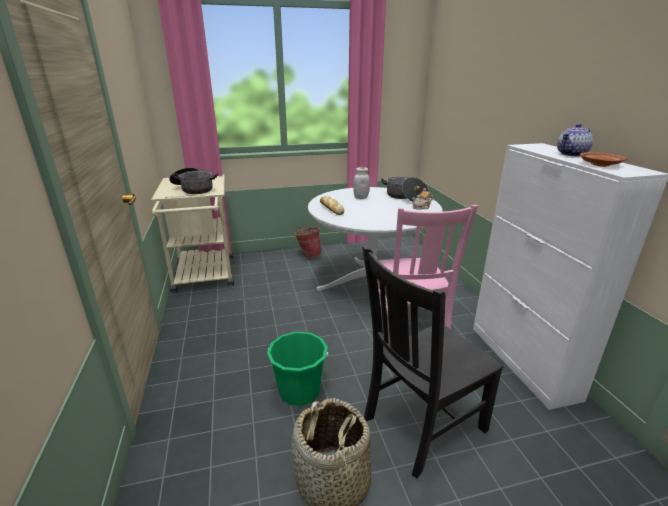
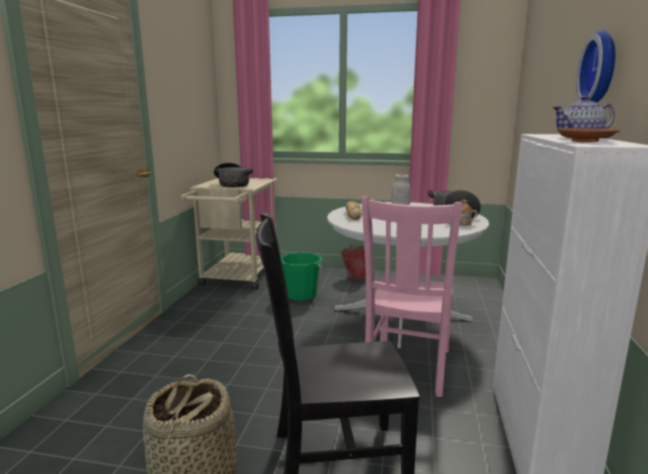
camera: 25 degrees right, 10 degrees down
(299, 391) = (236, 390): green bucket -> green bucket (301, 295)
(563, 94) = (602, 69): none -> wall clock

